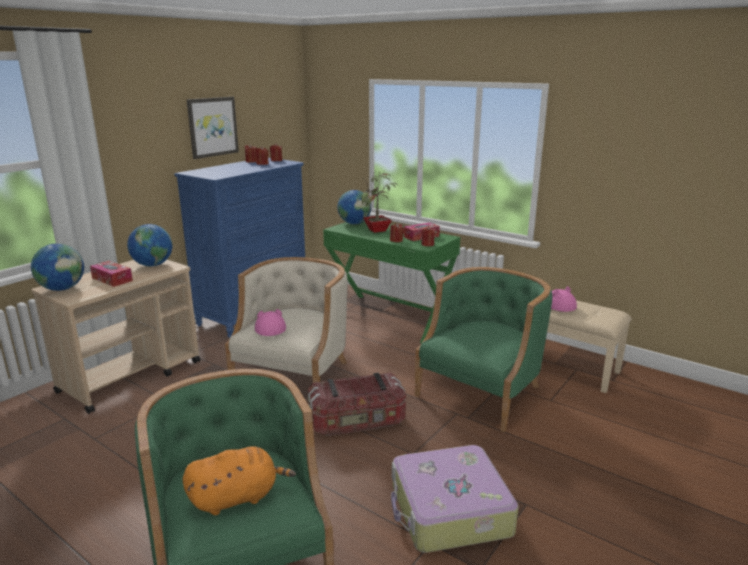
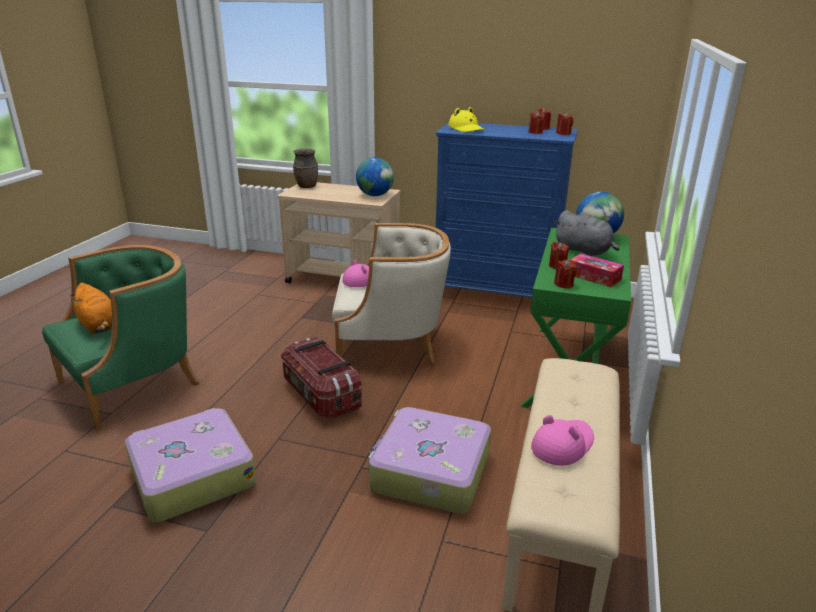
camera: 70 degrees right, 5 degrees up
(62, 289) = (307, 187): globe -> brown vase
(112, 279) = (334, 193): tissue box -> none
(212, 127) = (512, 81): picture -> none
(218, 173) = (466, 129): none -> yellow hat
(377, 230) = (584, 251): potted plant -> grey plush toy
(482, 391) = (429, 472): green armchair -> suitcase

